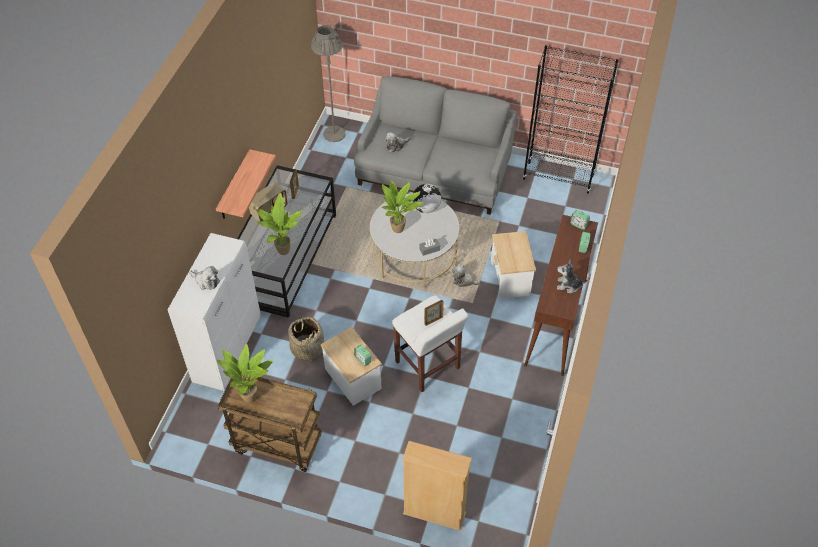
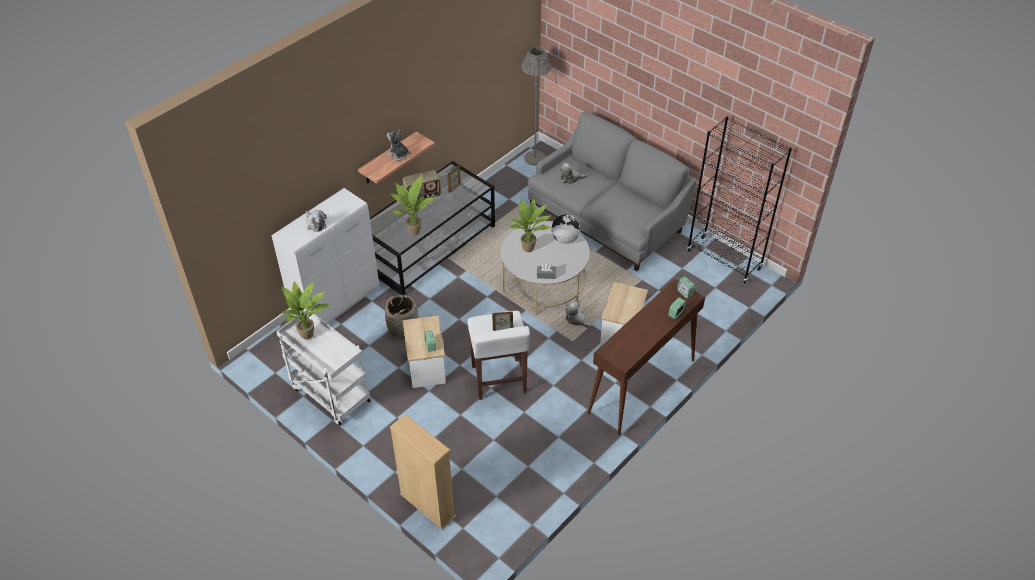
camera: 25 degrees right, 5 degrees down
(276, 444) = (329, 394): brown cart -> white cart
(568, 285) = (640, 341): plush toy -> plush toy (398, 155)

